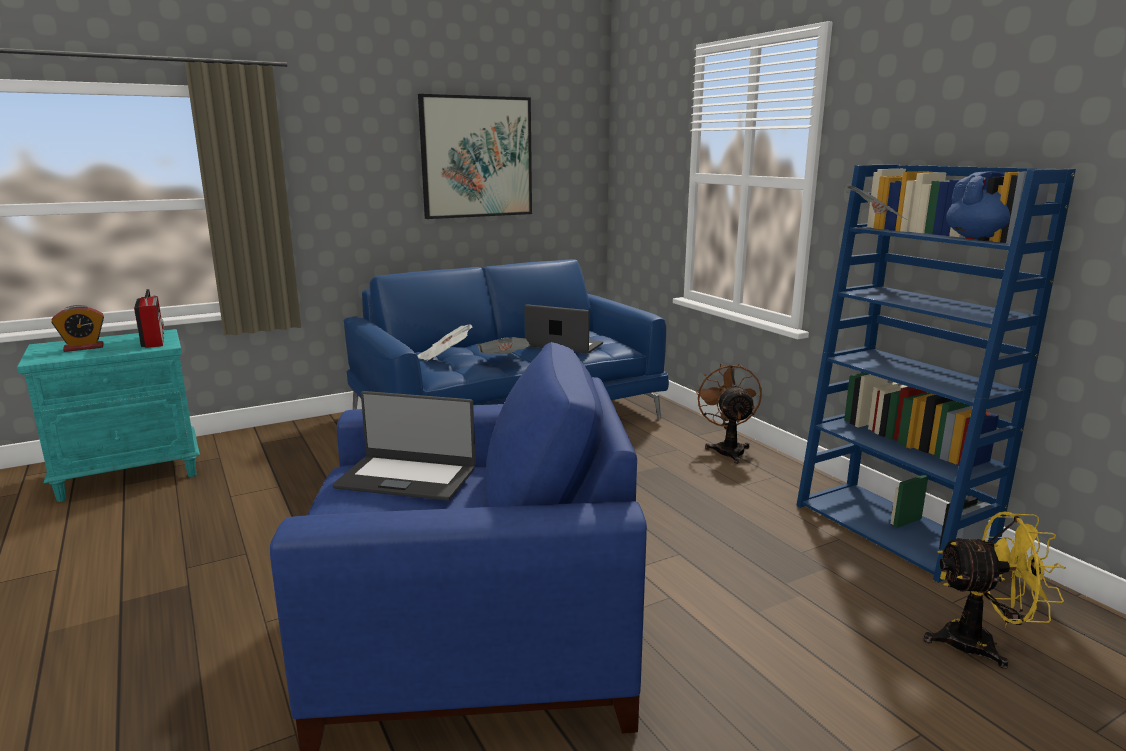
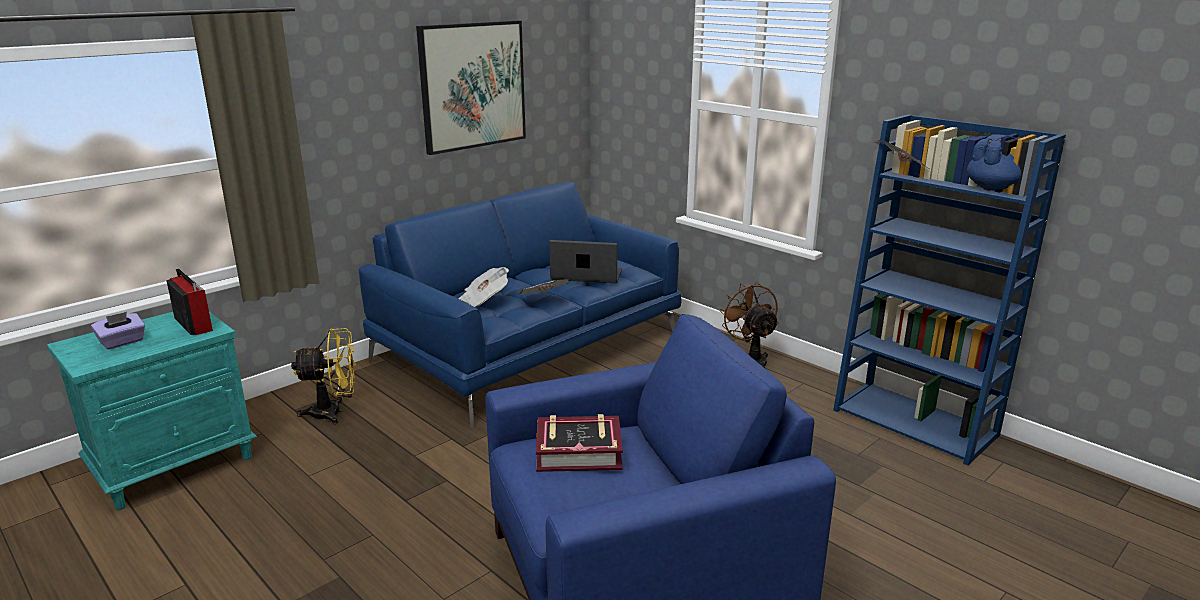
camera: 15 degrees left, 5 degrees up
(84, 347) = (122, 342): alarm clock -> purple tissue box
(407, 477) = (579, 451): laptop -> book
(981, 643) = (1017, 512): yellow fan -> yellow fan (334, 412)

